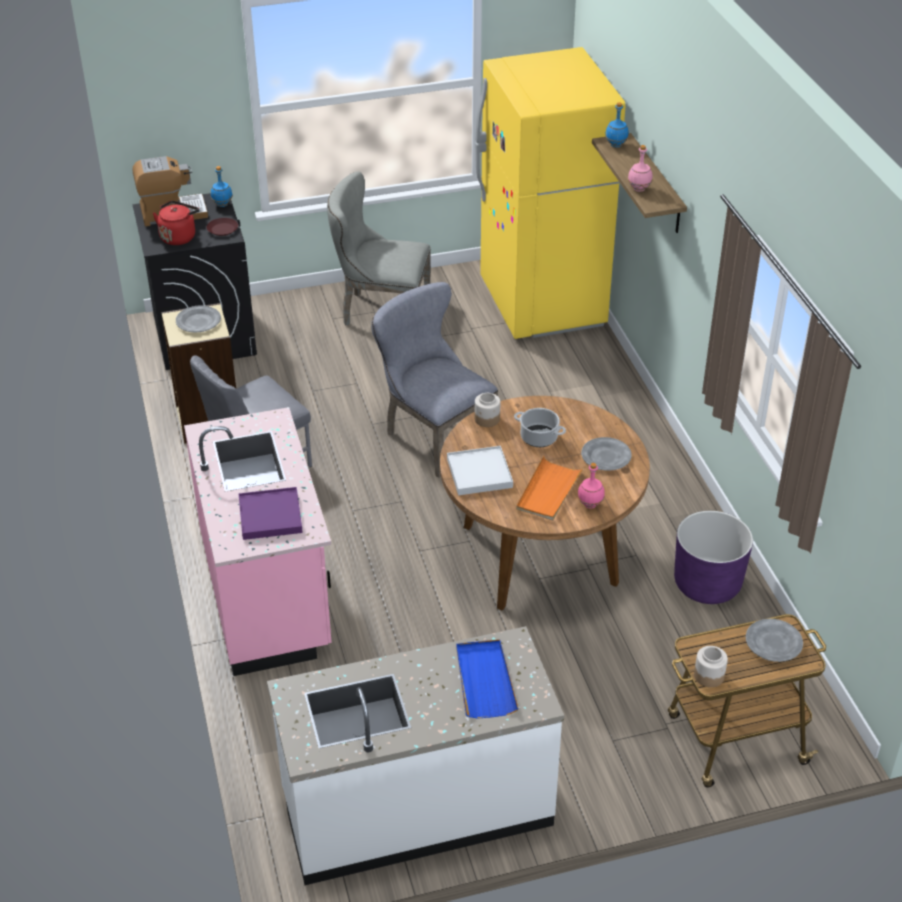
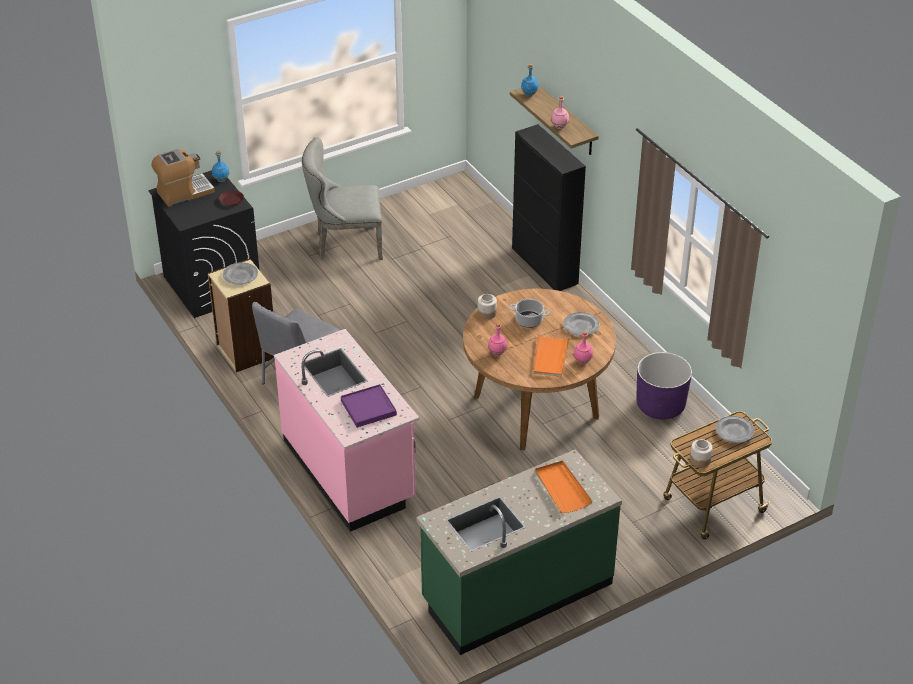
camera: 15 degrees left, 0 degrees up
(179, 236) = (199, 211): red kettle -> none
(417, 809) = (516, 592): white counter -> green counter
(433, 435) = (424, 334): grey chair -> none
(479, 473) = (497, 353): white tray -> pink bottle
(484, 681) = (562, 489): blue tray -> orange tray
(542, 303) = (468, 218): yellow fridge -> none
(617, 376) = (544, 266): none -> black cabinet

